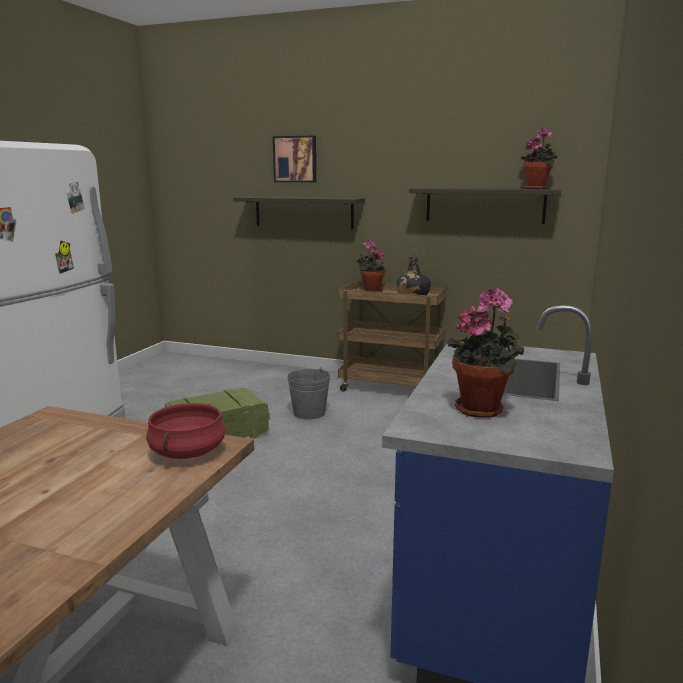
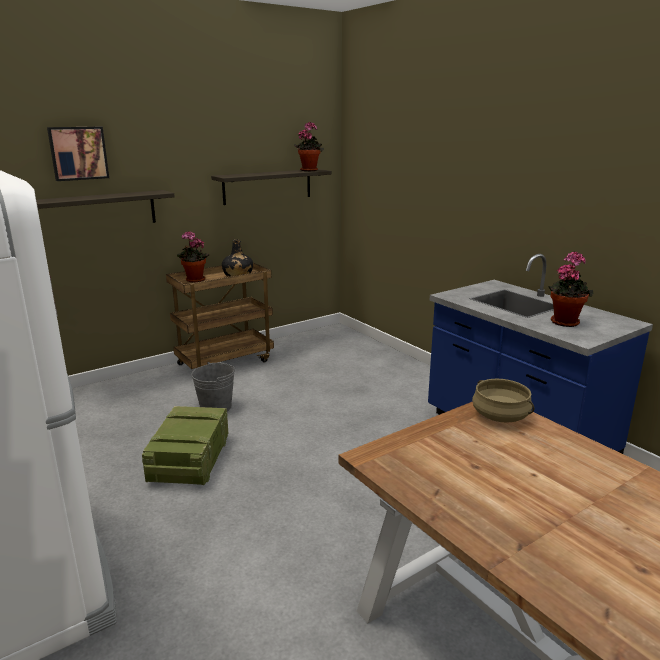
camera: 55 degrees left, 5 degrees up
(188, 452) = (500, 416): red cooking pot -> beige cooking pot

